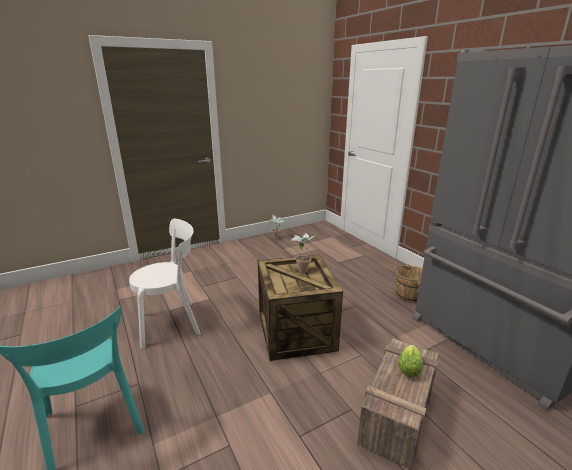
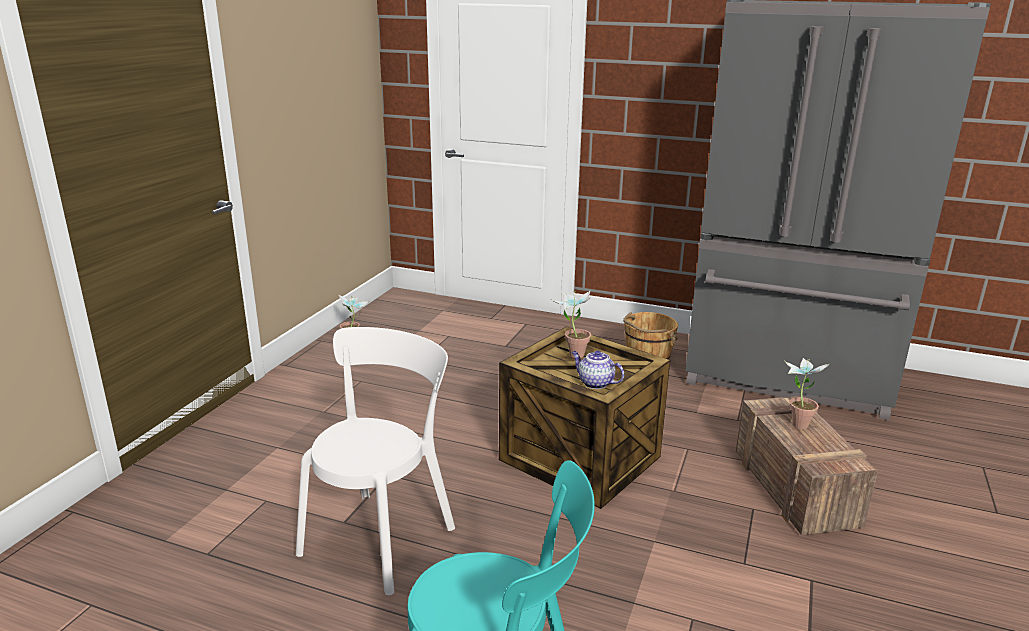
camera: 40 degrees left, 0 degrees up
(286, 287) = (595, 383): none -> teapot
(409, 367) = (797, 421): lettuce -> potted plant

